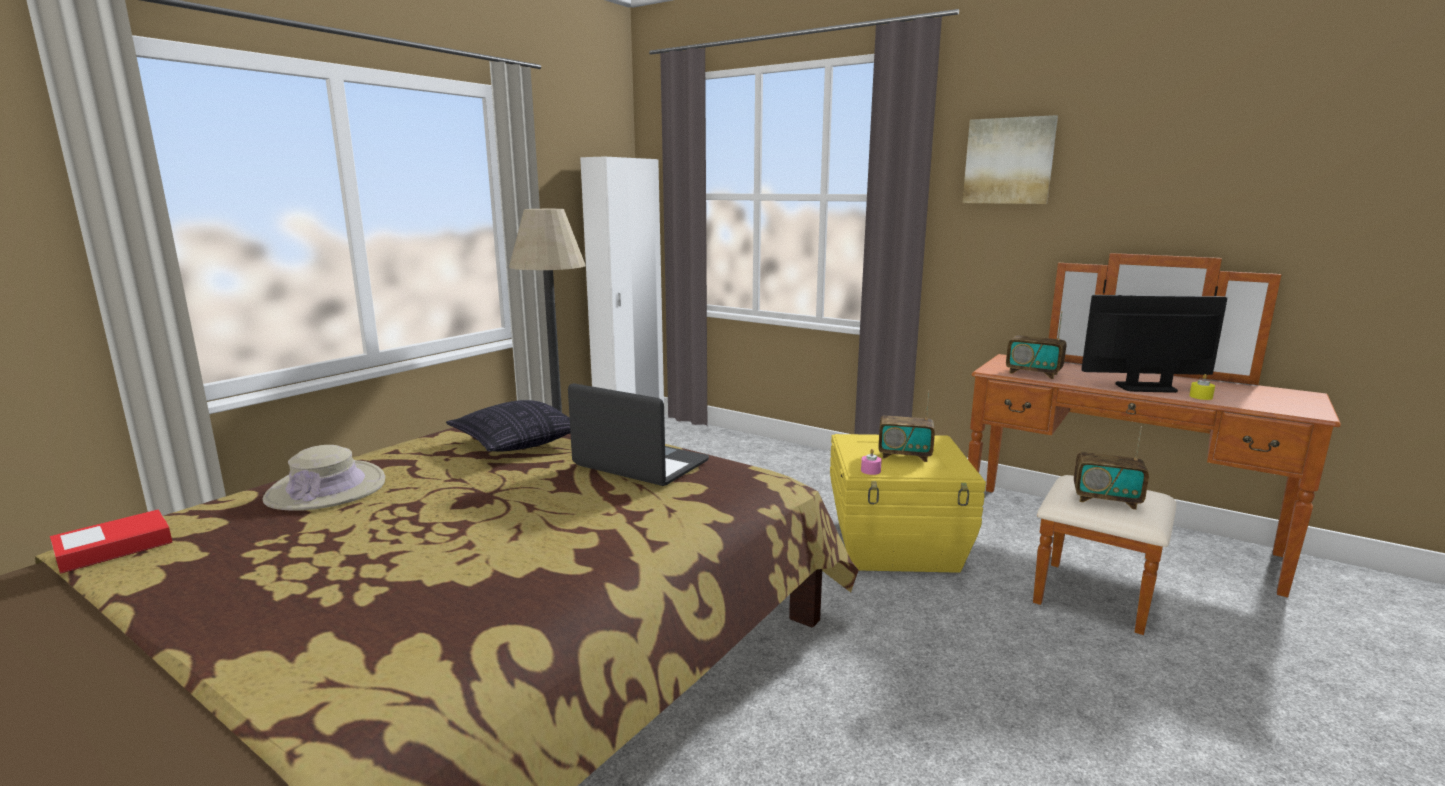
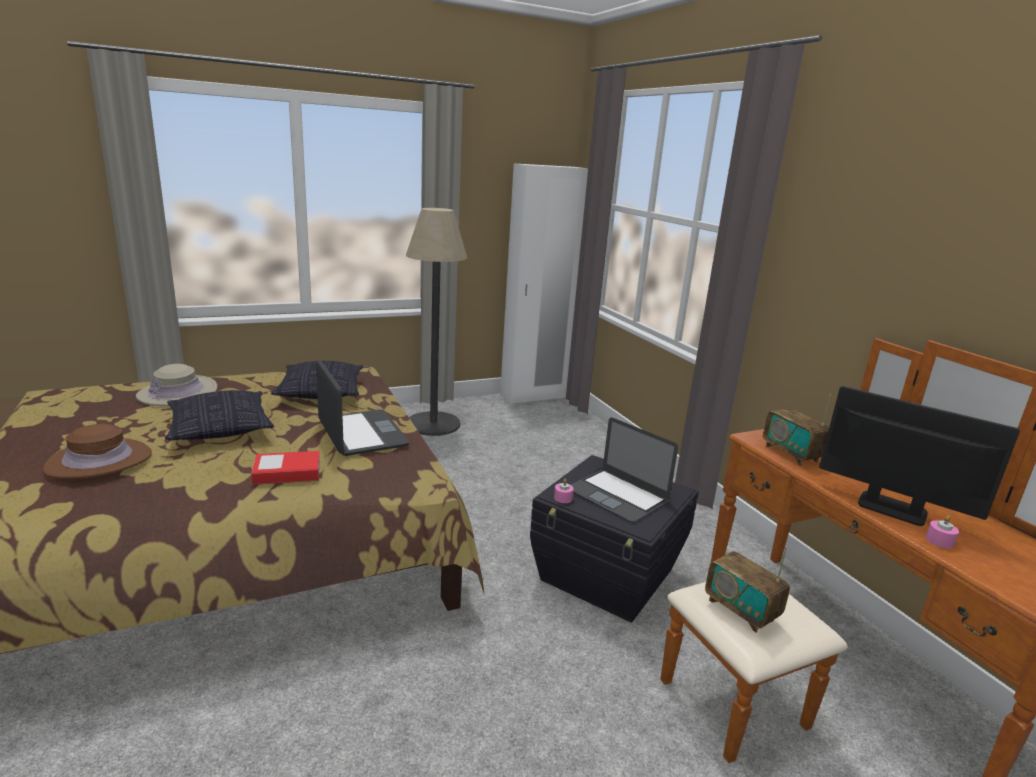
camera: 30 degrees right, 5 degrees up
(114, 548) = (49, 398): book -> book (287, 473)
(368, 583) = (99, 461): none -> brown hat
(468, 505) = (220, 429): none -> pillow
(897, 546) = (607, 575): yellow storage box -> black storage box
(904, 455) = (617, 495): radio -> laptop
(1009, 161) = (853, 212): picture -> none
(1200, 397) = (939, 541): yellow candle -> pink candle

